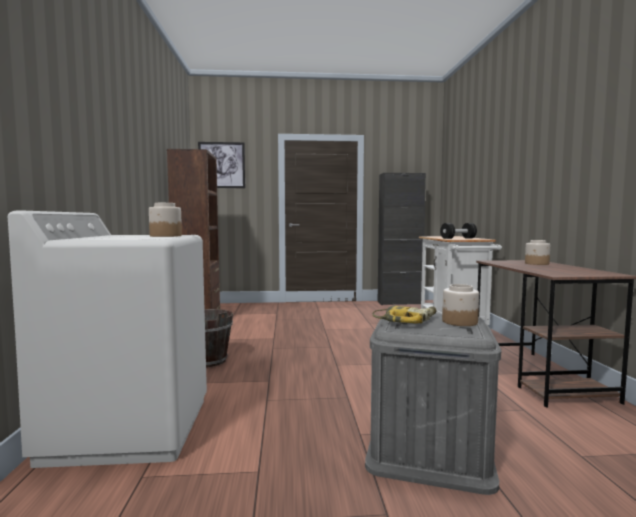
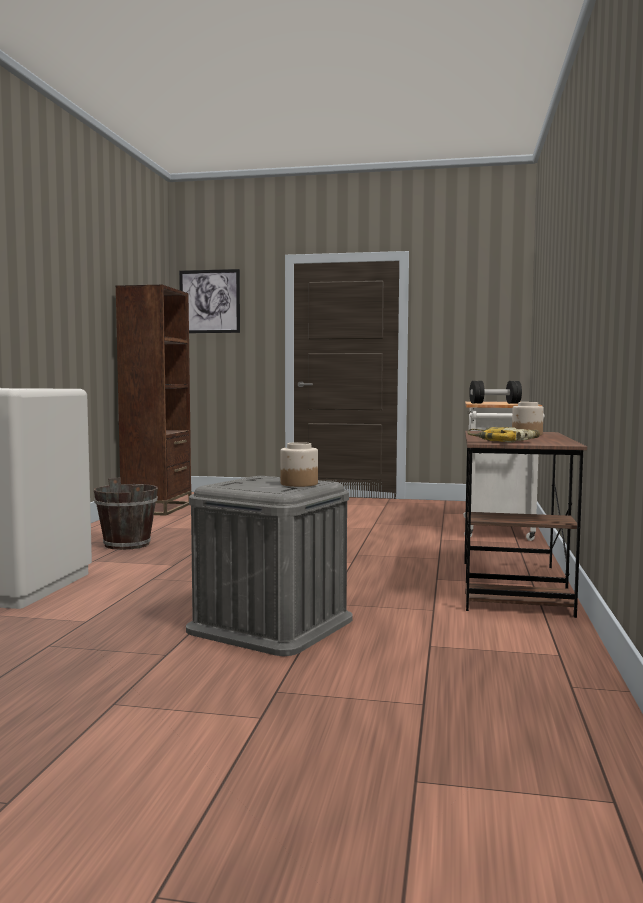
camera: 15 degrees right, 0 degrees up
(165, 236) = (37, 388): jar -> none
(399, 303) = (457, 504): black cabinet -> none
(406, 320) = (247, 481): power drill -> power drill (505, 441)

